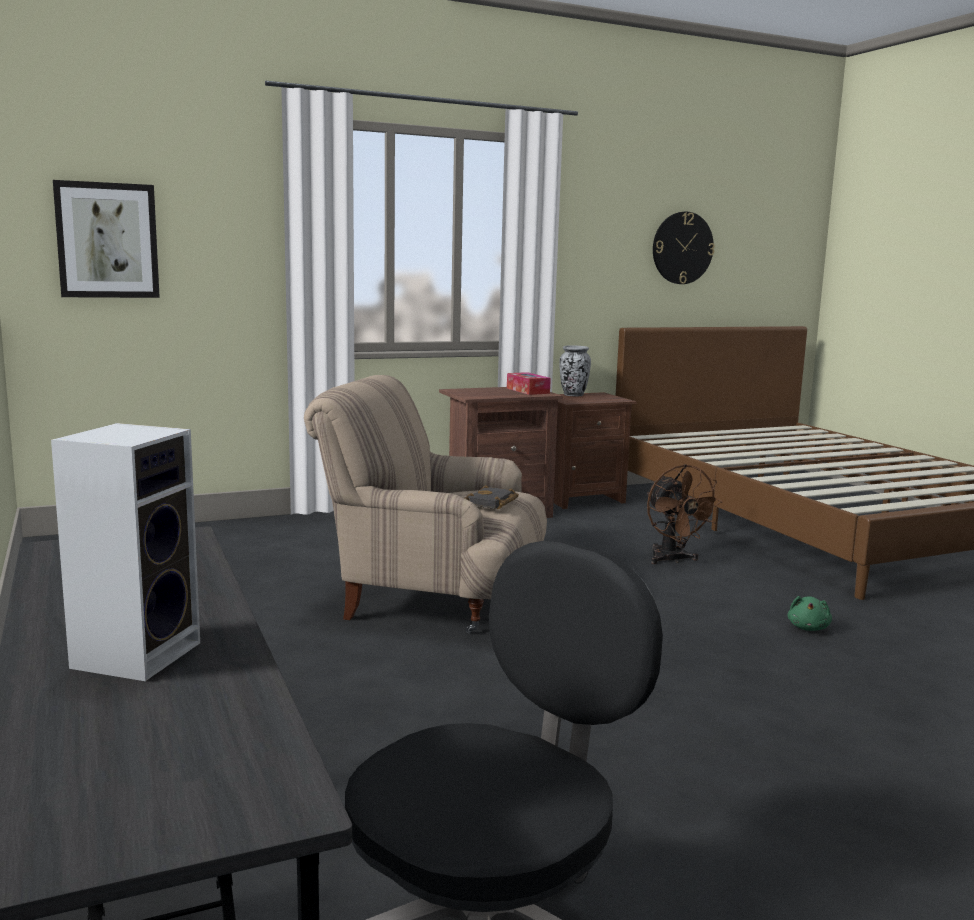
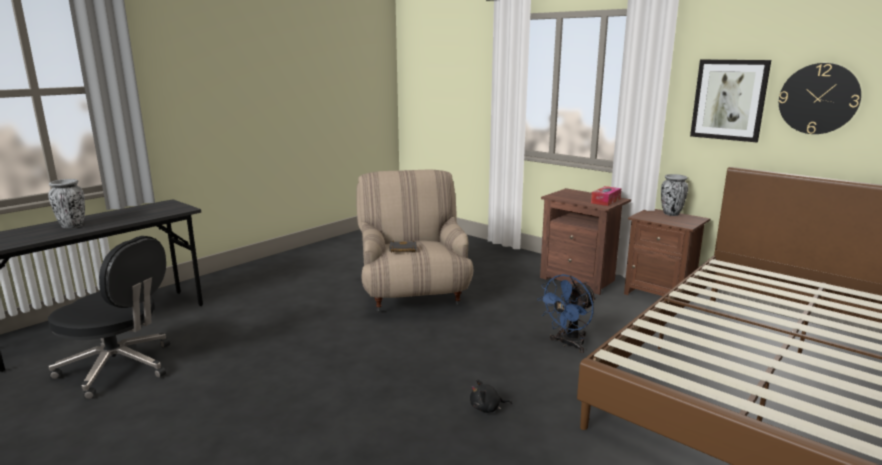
camera: 65 degrees right, 5 degrees up
(107, 240) = (430, 87): picture -> picture (729, 100)
(137, 653) = (72, 226): speaker -> vase
(673, 560) = (568, 344): brown fan -> blue fan
(808, 628) = (487, 408): green plush toy -> black plush toy

